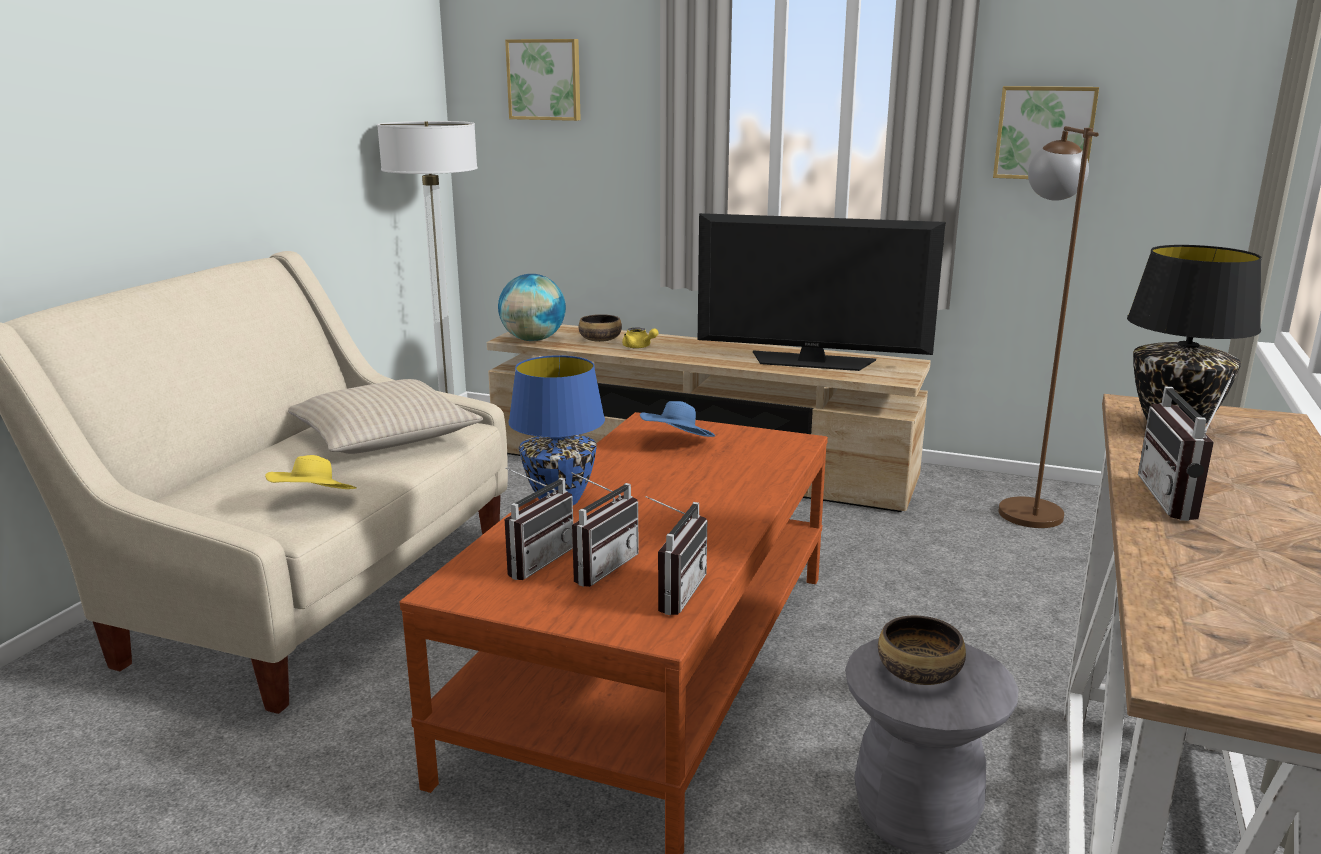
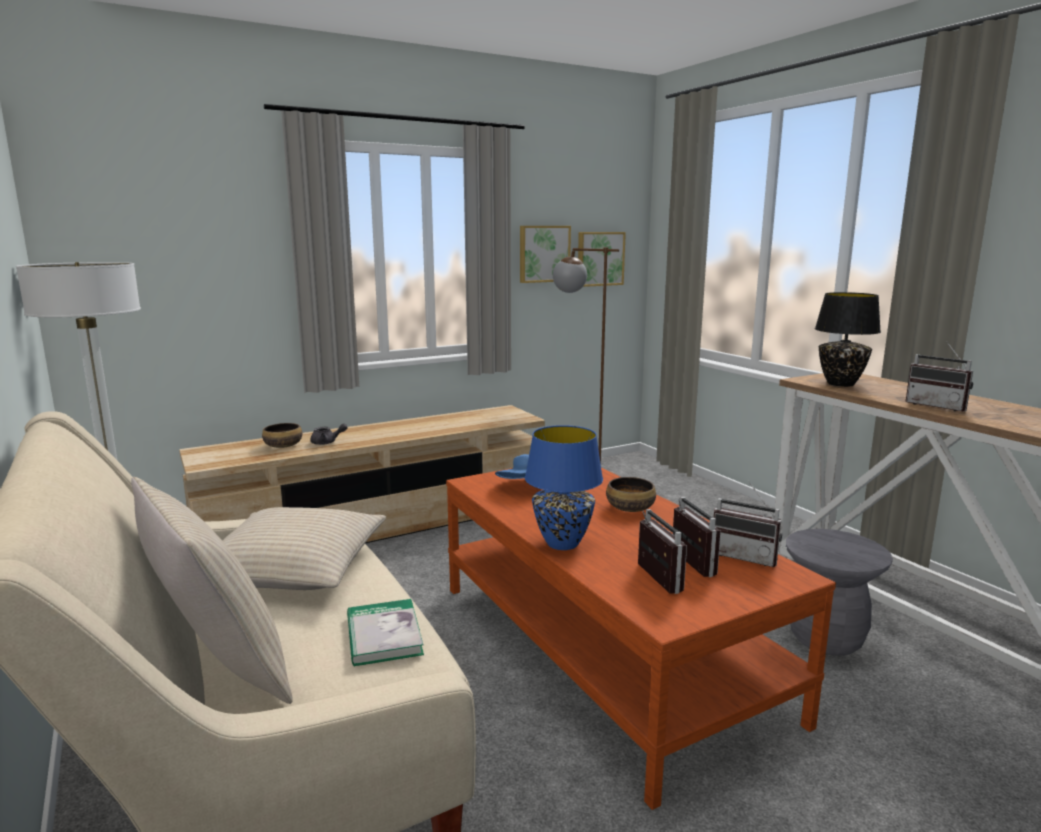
camera: 50 degrees left, 5 degrees down
(216, 475) = (219, 669): none -> beige pillow
(314, 502) = (384, 635): yellow hat -> book
(533, 340) = (226, 460): globe -> none
(545, 79) = (157, 222): picture -> picture (599, 258)
(639, 347) = (327, 442): yellow teapot -> grey teapot
(672, 592) = (745, 556): radio -> radio turned 150 degrees clockwise
(811, 362) = (458, 421): television -> none
(920, 672) = (831, 548): bowl -> bowl (630, 508)

